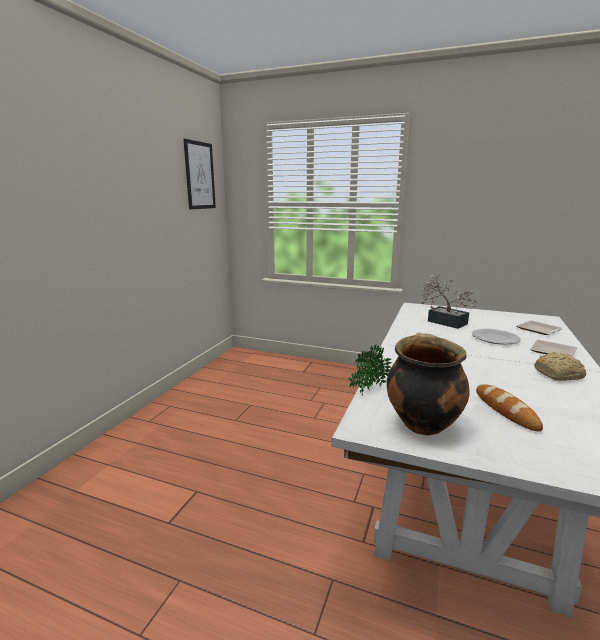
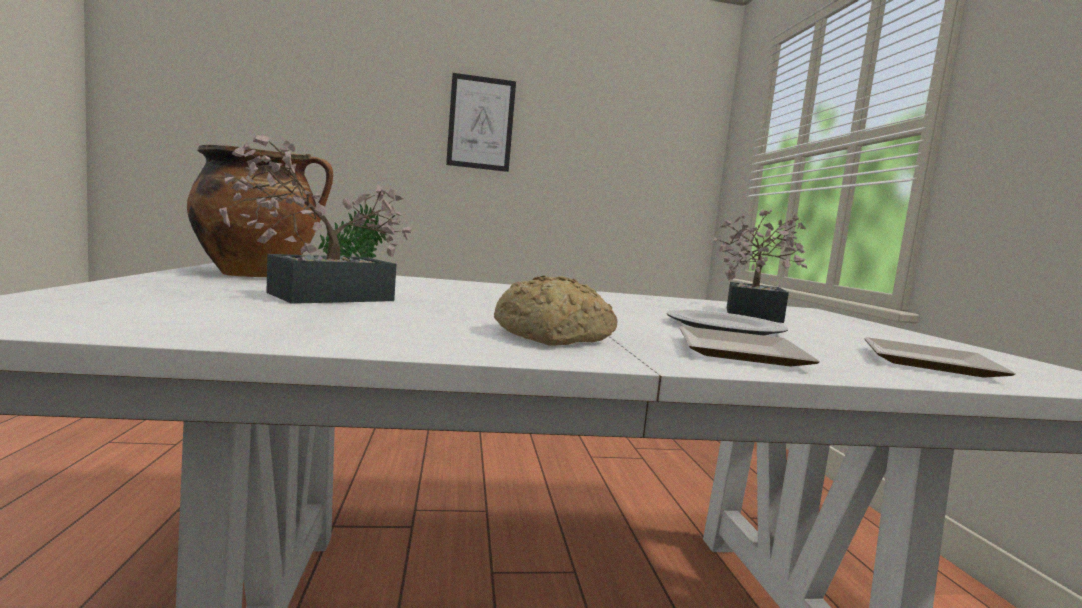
camera: 60 degrees right, 10 degrees down
(200, 175) = (668, 123): picture -> picture (481, 123)
(505, 410) = (316, 297): bread -> potted plant

